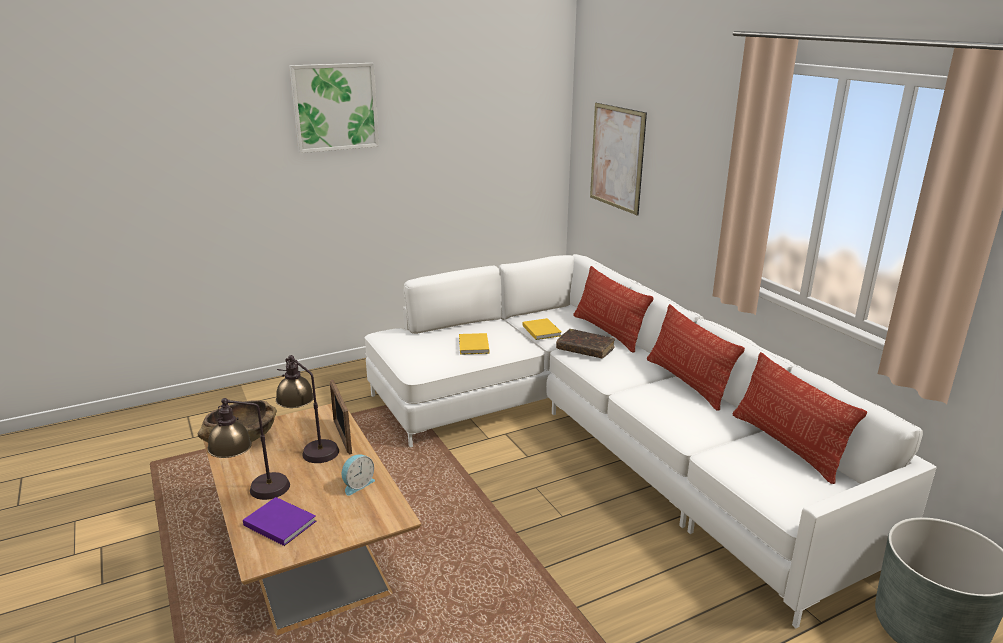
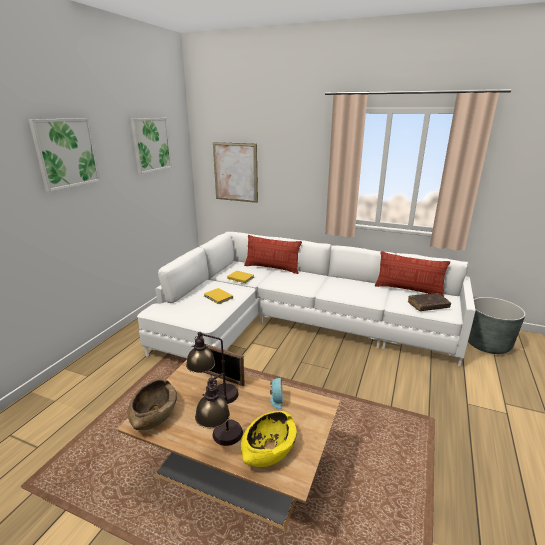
camera: 40 degrees left, 0 degrees up
(279, 522) = (268, 449): purple book -> yellow bowl
(483, 101) = (151, 144): none -> picture
(585, 349) = (275, 279): brown book -> brown book (428, 305)
(687, 382) = (338, 279): pillow -> none

